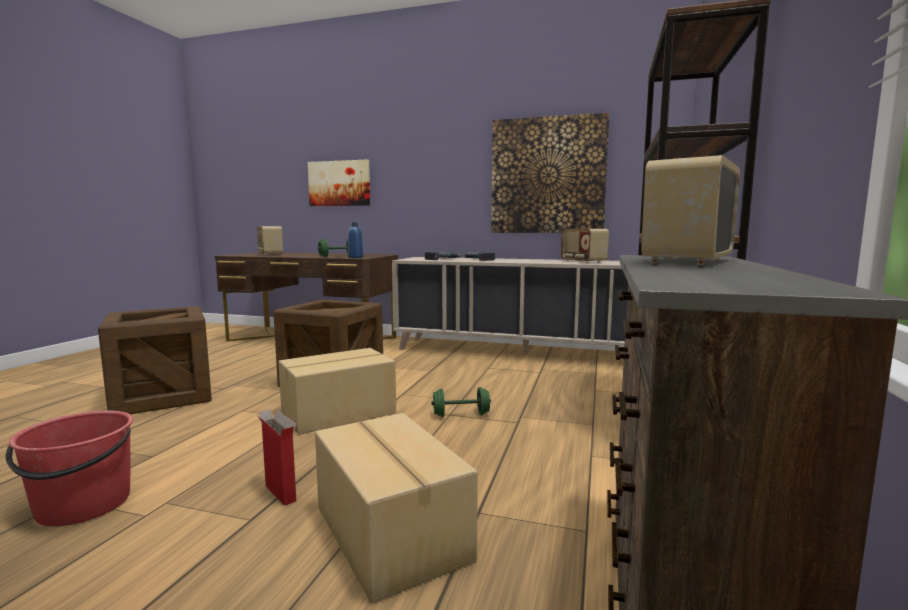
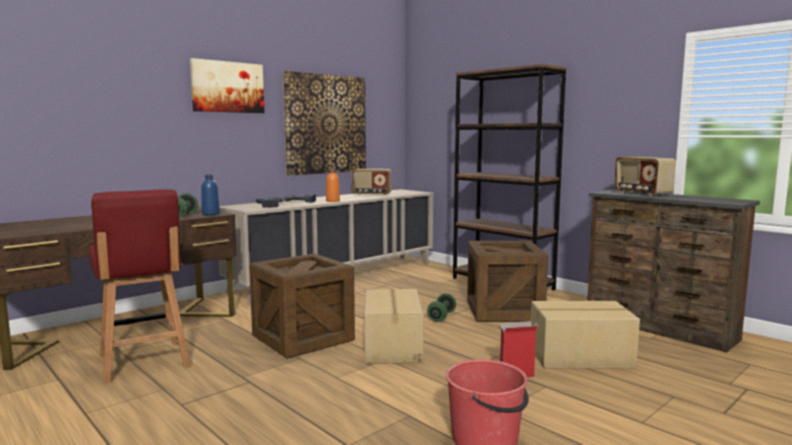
camera: 60 degrees left, 0 degrees up
(162, 396) = (228, 412): crate -> crate (504, 311)
(251, 358) = (144, 362): none -> red chair
(270, 254) = (52, 226): radio -> none
(339, 183) = (109, 123): picture -> picture (227, 87)
(505, 261) = (332, 201): none -> orange bottle

